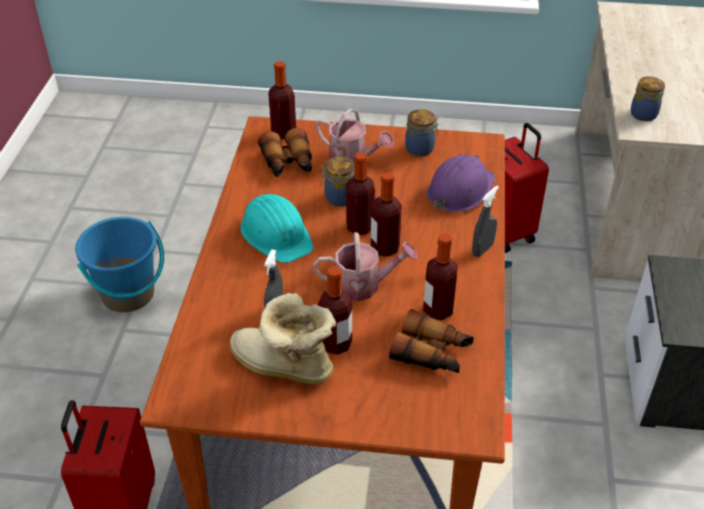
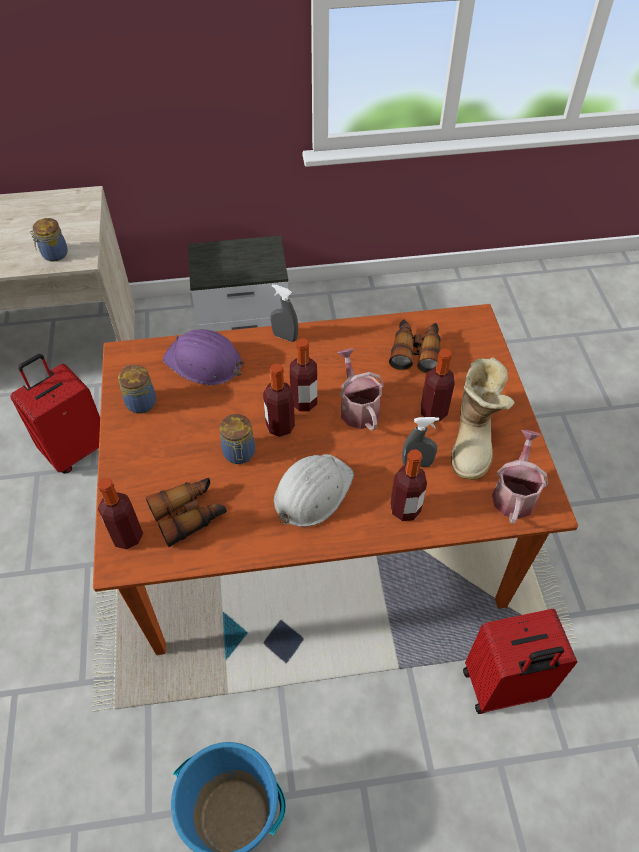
camera: 105 degrees left, 10 degrees up
(276, 234) = (312, 492): turquoise hard hat -> white hard hat
(353, 159) = (170, 456): watering can -> watering can (514, 493)
(438, 310) = (368, 354): bottle -> bottle (405, 509)

